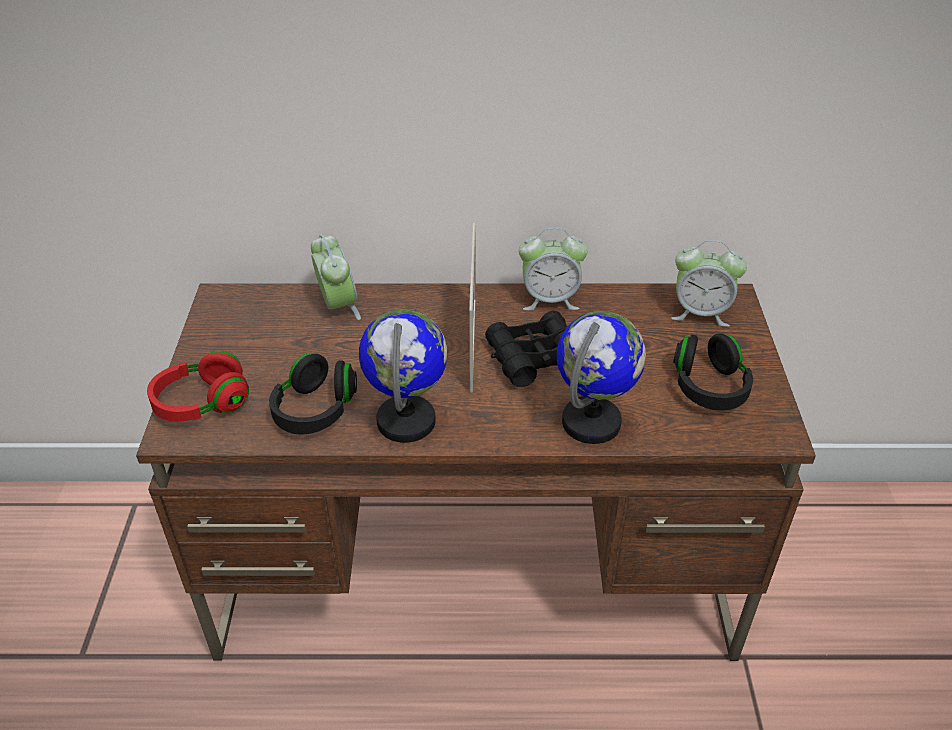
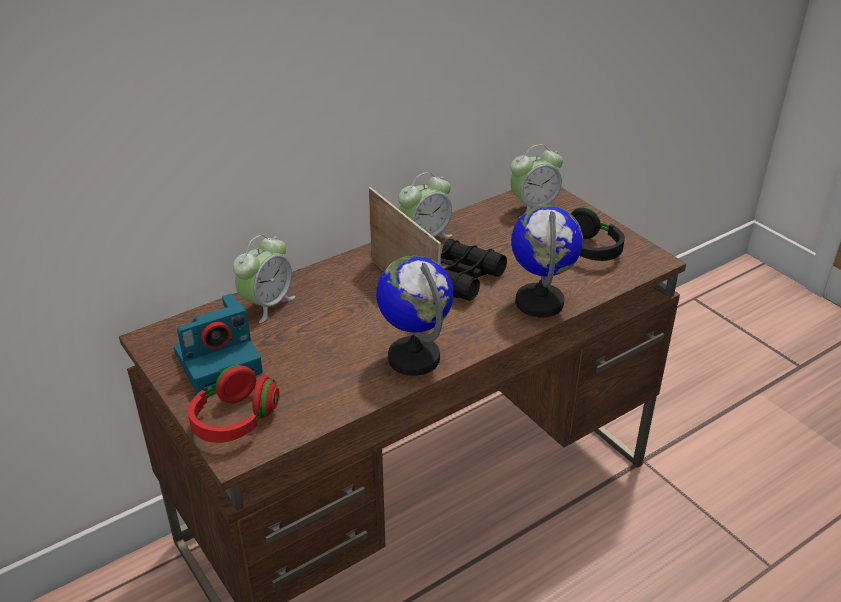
camera: 35 degrees left, 5 degrees down
(247, 342) = (220, 361): none -> camera
(315, 410) = (336, 382): black headphones -> none
(338, 306) = (267, 304): alarm clock -> alarm clock turned 90 degrees clockwise

